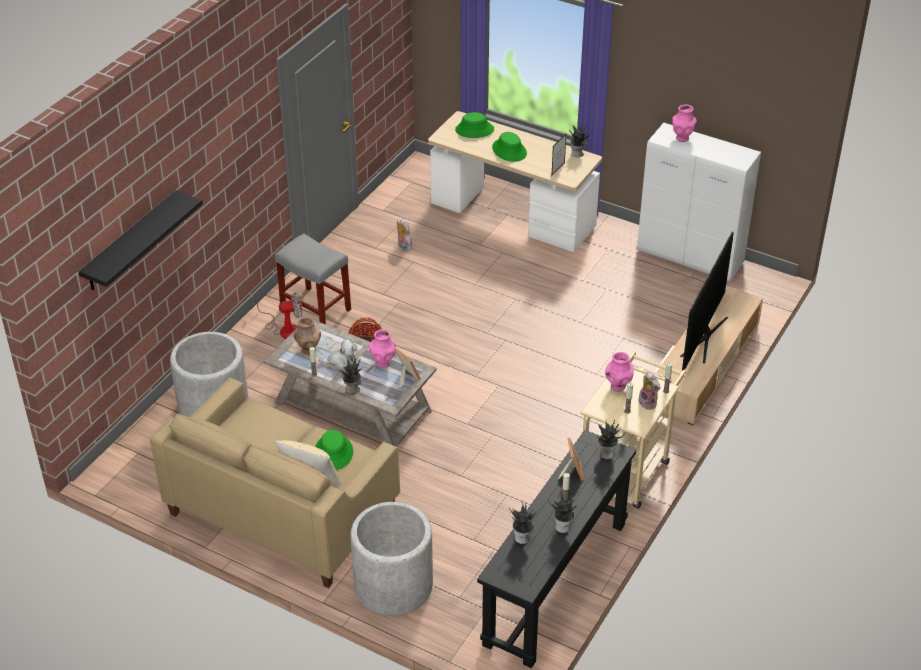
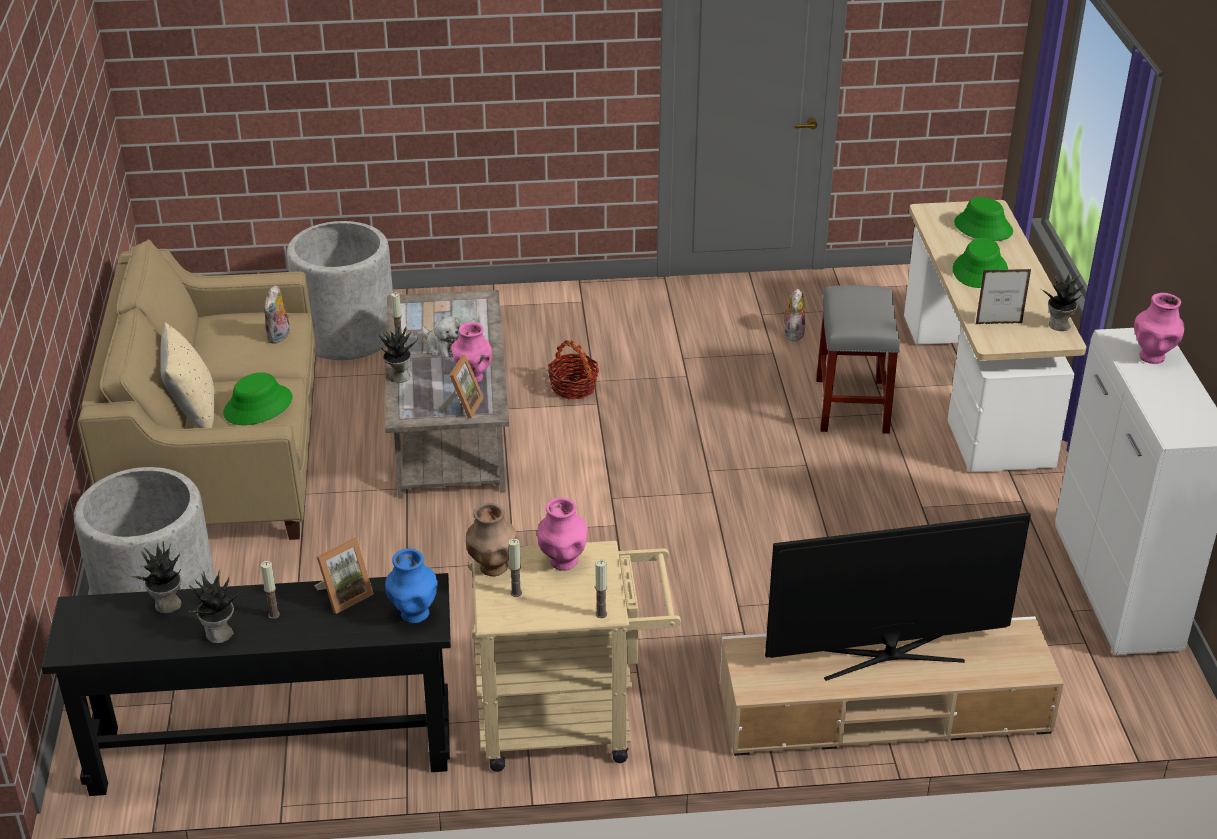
camera: 55 degrees right, 5 degrees down
(130, 242) = (299, 41): black shelf -> none
(284, 329) = (535, 318): fan -> none
(308, 349) = (439, 315): brown vase -> brown vase (492, 568)
(314, 309) = (595, 323): grey stool -> grey stool (851, 405)
(606, 453) = (414, 614): potted plant -> blue vase
(649, 403) = (555, 607): plush toy -> plush toy (279, 337)

